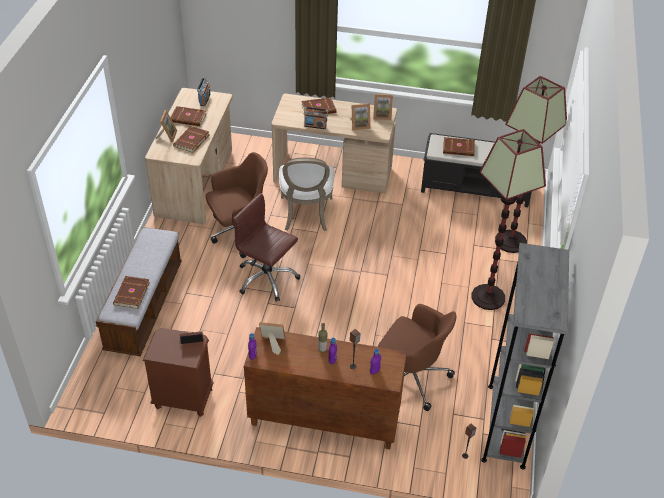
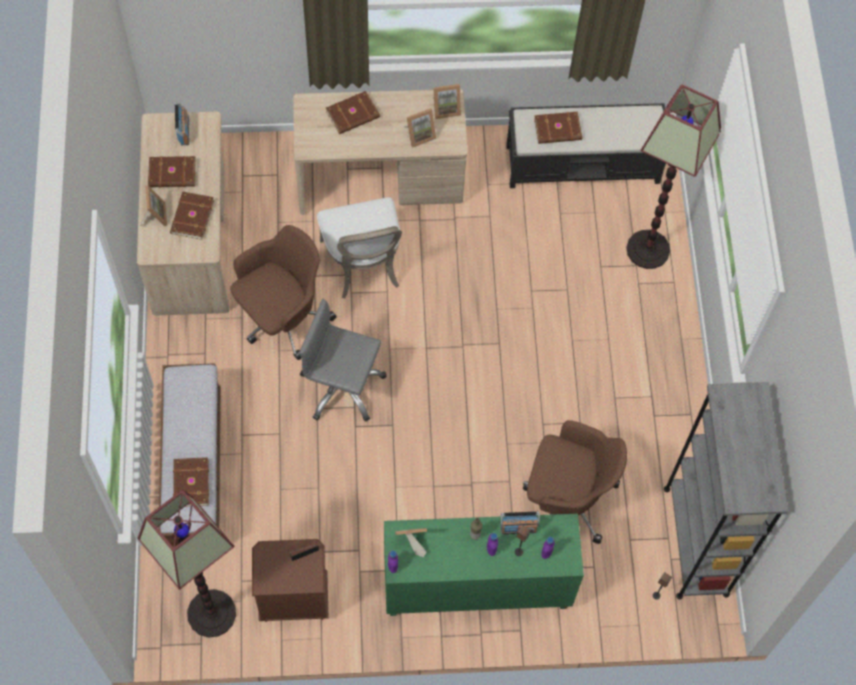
camera: 15 degrees left, 20 degrees up
(266, 279) = (342, 387): brown office chair -> grey office chair
(315, 126) = (357, 149): radio -> radio (518, 528)
(323, 420) = (475, 587): brown cabinet -> green cabinet
(488, 297) = (636, 351): floor lamp -> floor lamp (211, 614)

